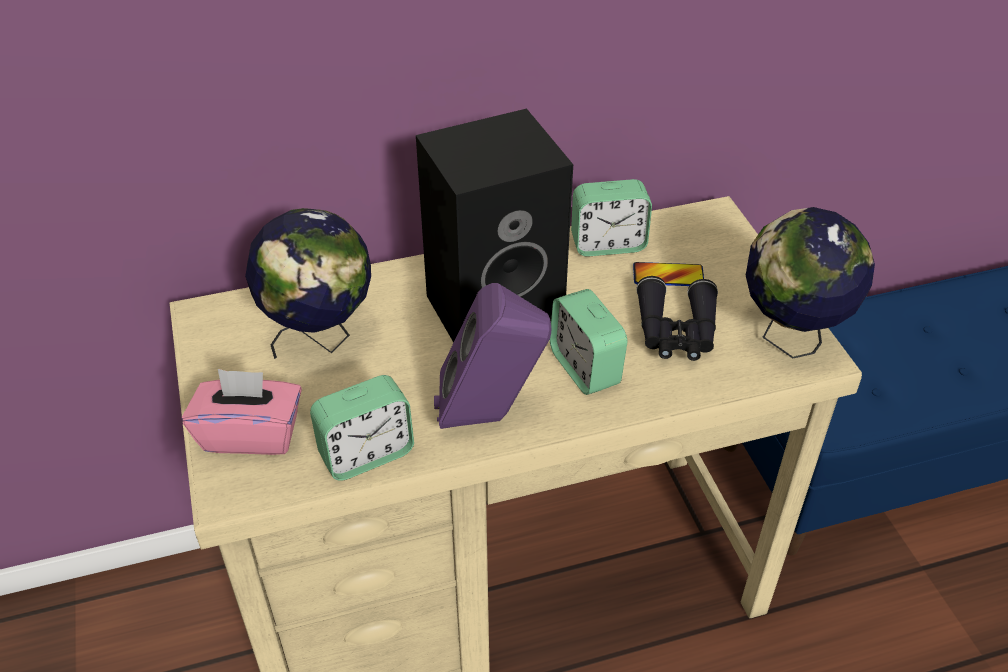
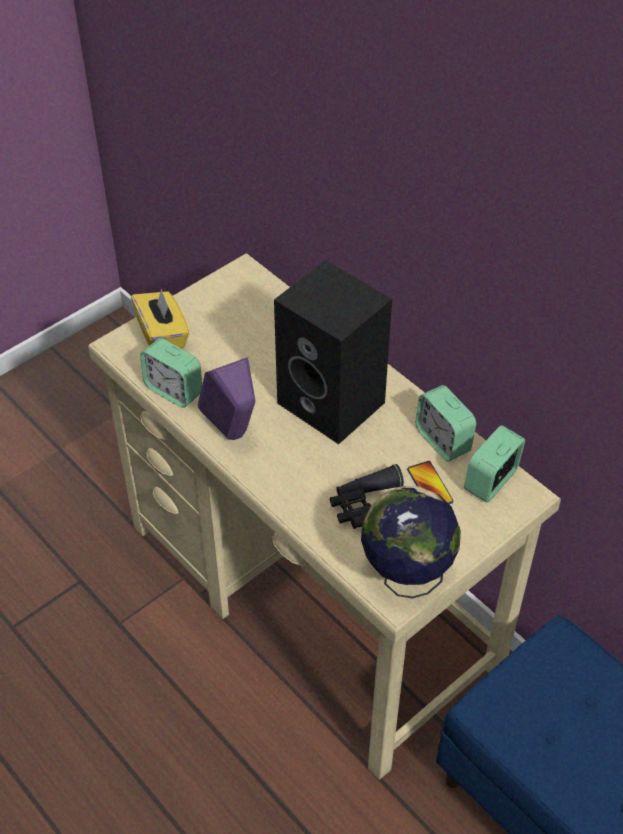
camera: 65 degrees right, 5 degrees up
(251, 434) = (163, 335): pink tissue box -> yellow tissue box
(321, 338) = (254, 331): globe -> none
(585, 368) = (304, 468): alarm clock -> alarm clock (491, 481)

